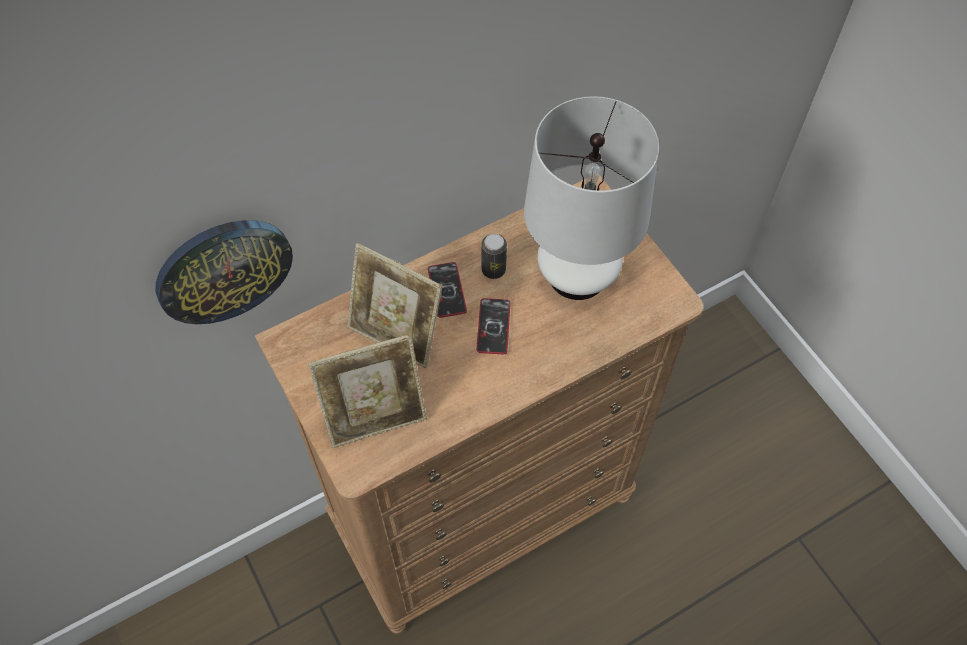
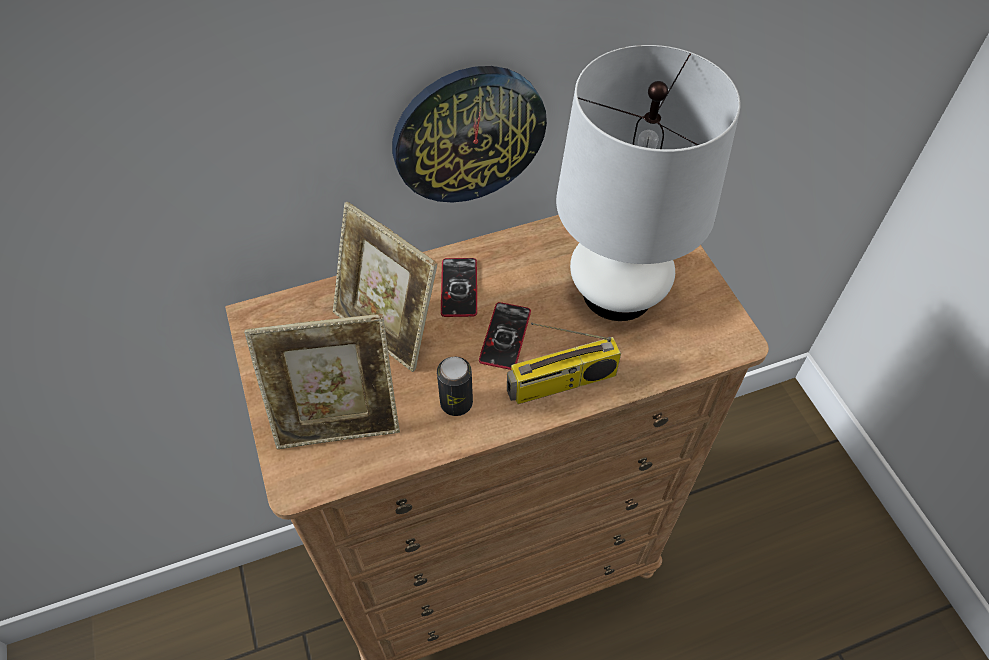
camera: 10 degrees right, 5 degrees down
(223, 270) = (182, 211): wall clock -> wall clock (468, 134)
(493, 269) = (518, 273): can -> can (456, 403)
(546, 359) = (561, 384): none -> radio

